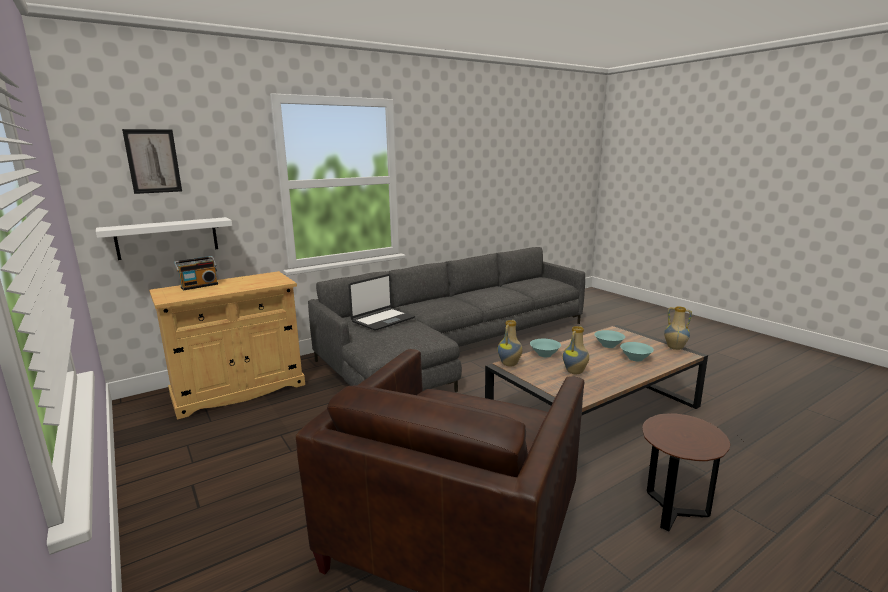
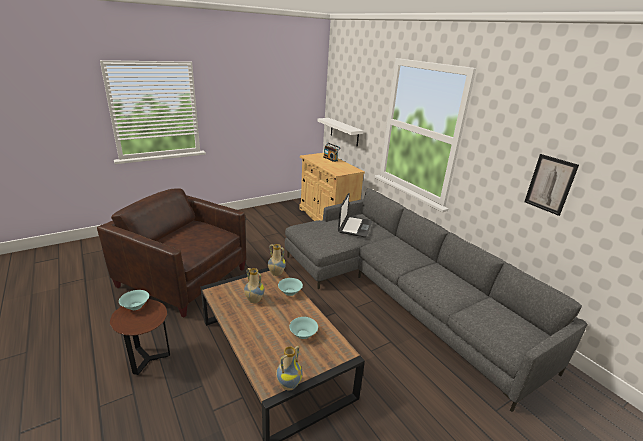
camera: 90 degrees right, 10 degrees up
(153, 161) = (347, 91): picture -> picture (550, 184)
(382, 320) = (354, 227): laptop -> laptop turned 120 degrees counterclockwise
(635, 358) = (269, 343): turquoise bowl -> turquoise bowl (135, 306)

